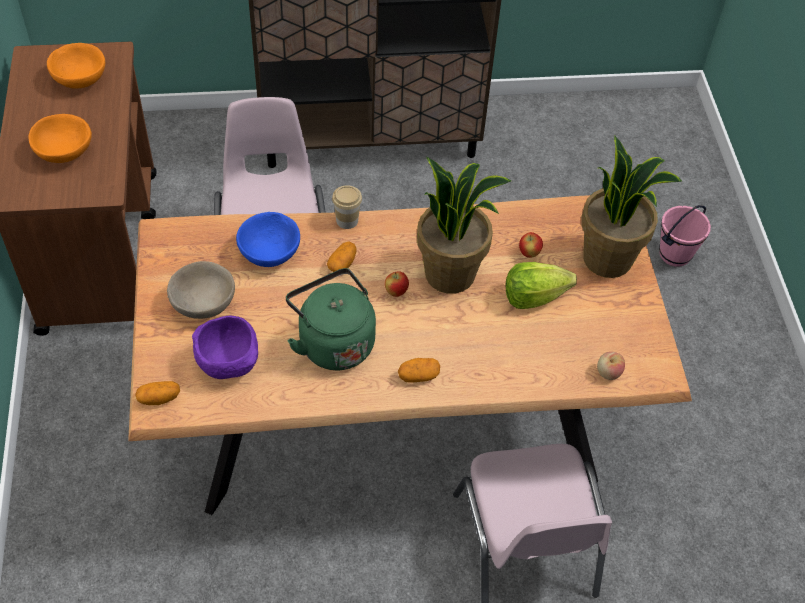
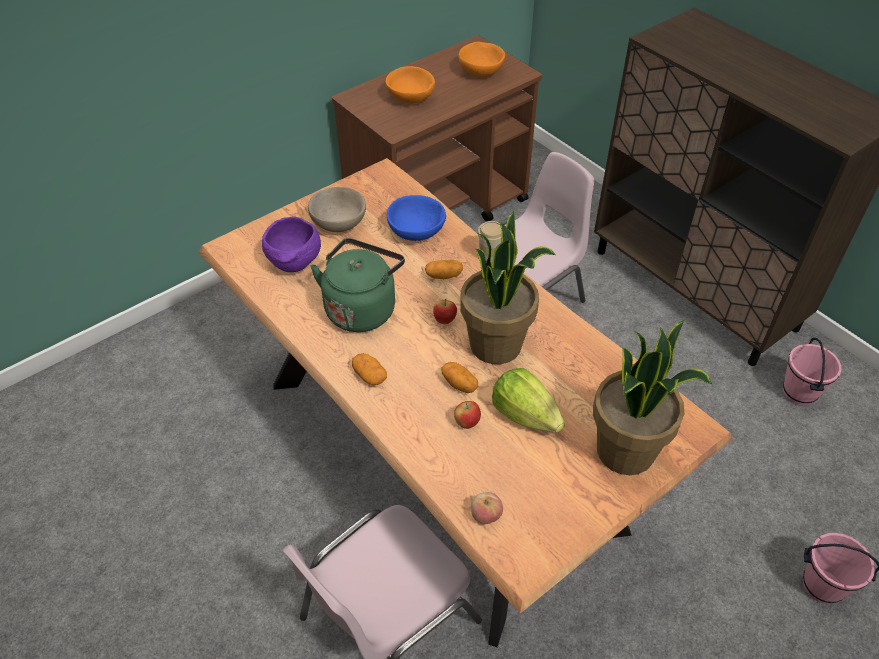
camera: 60 degrees right, 5 degrees down
(159, 398) = (238, 244): potato -> potato (459, 384)
(520, 149) = (799, 393): none -> pink bucket
(529, 253) = (572, 388): apple -> apple (467, 423)

